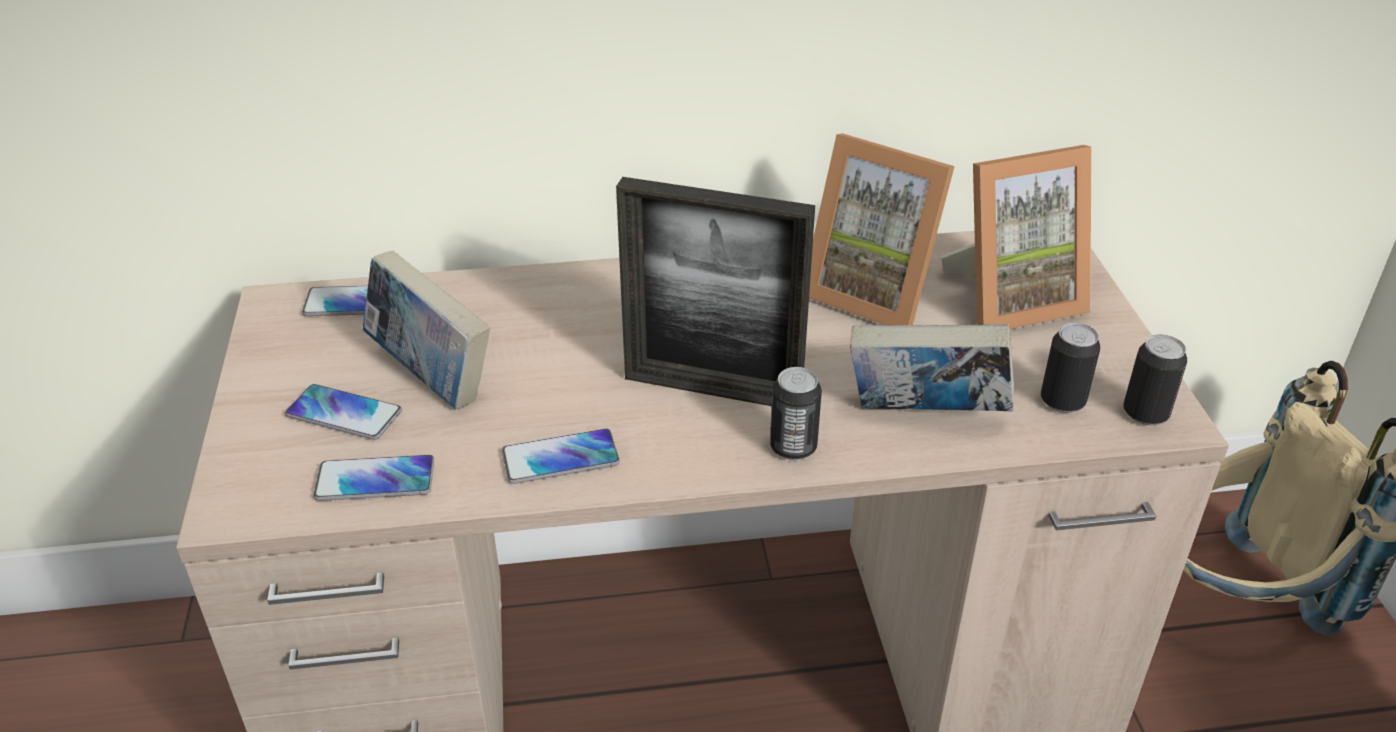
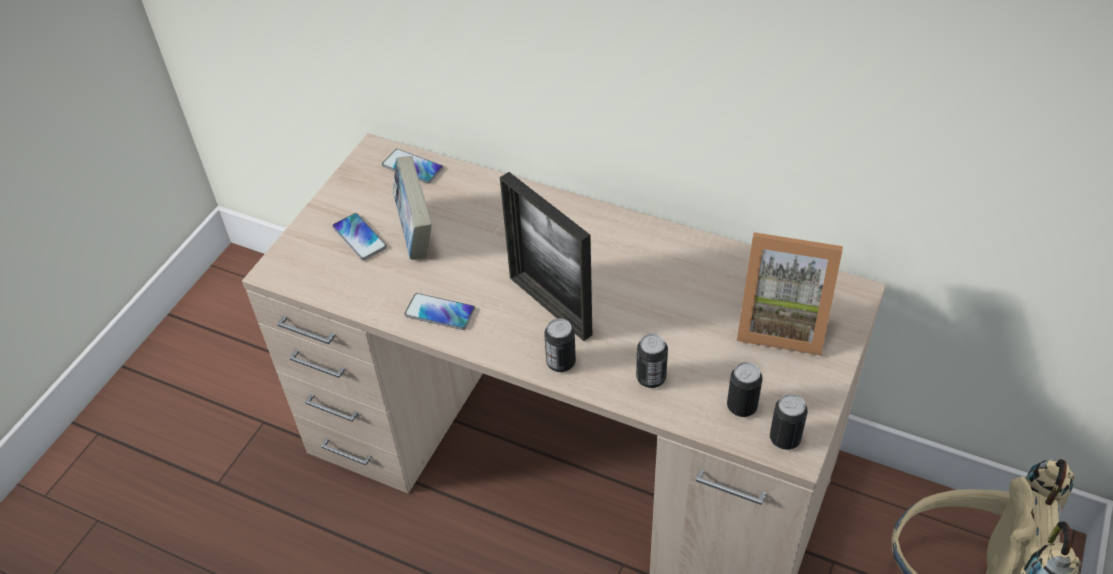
camera: 35 degrees right, 10 degrees up
(375, 480) = (346, 284): phone -> none
(874, 292) = (700, 281): picture frame -> none
(925, 416) = (651, 378): book -> can

